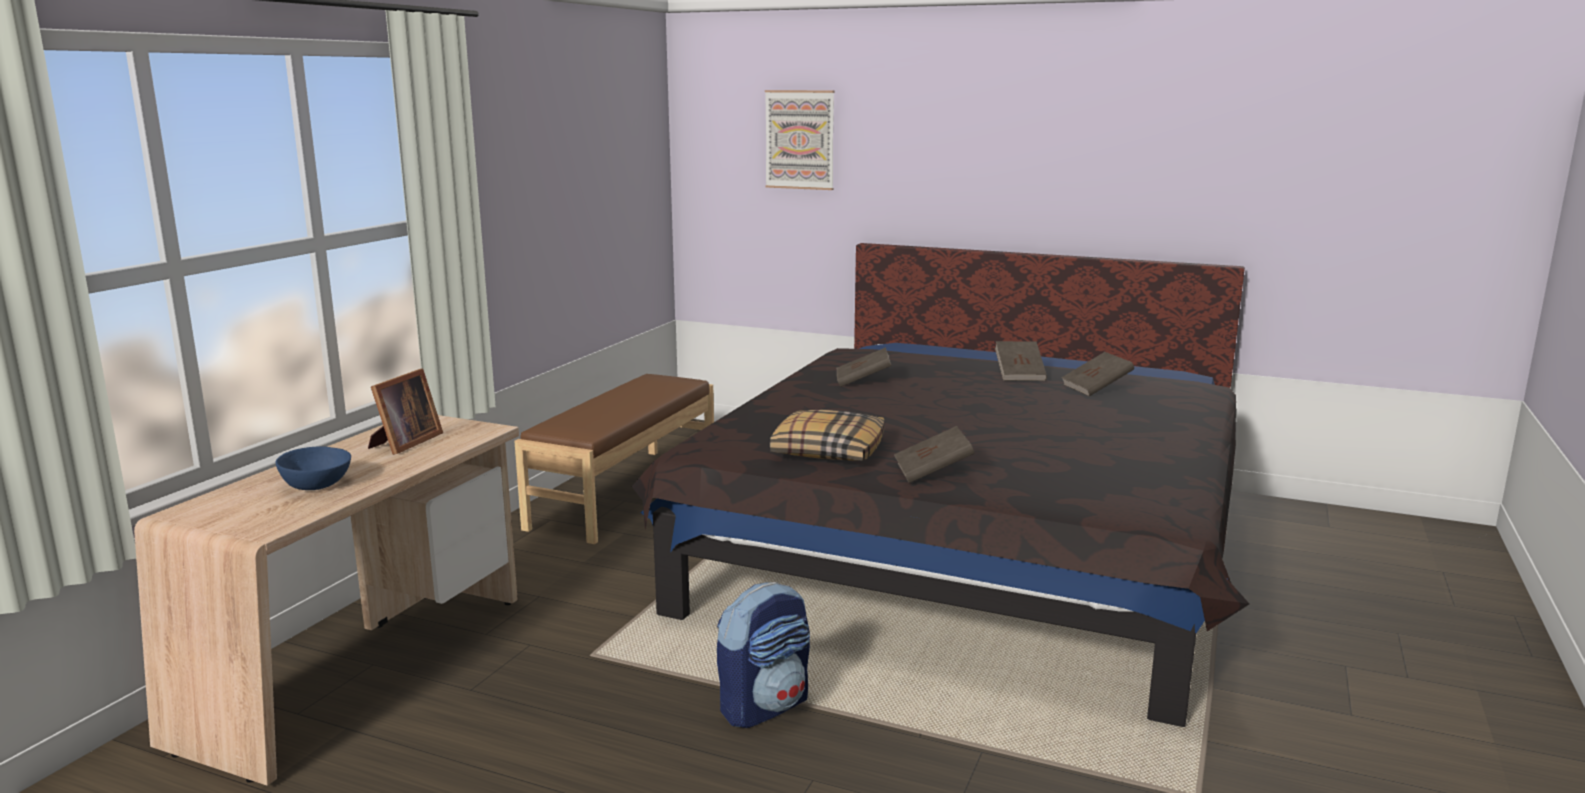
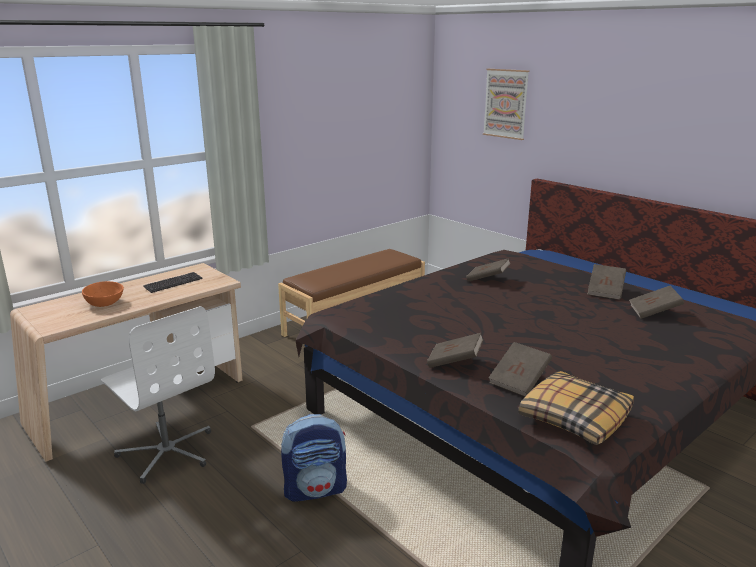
camera: 25 degrees right, 5 degrees up
(315, 485) = (104, 303): blue bowl -> orange bowl
(404, 443) = (173, 283): picture frame -> keyboard
(481, 719) = (167, 452): none -> white office chair
(827, 450) = (405, 330): pillow -> pillow (574, 417)
(1030, 477) = (519, 381): none -> brown book

